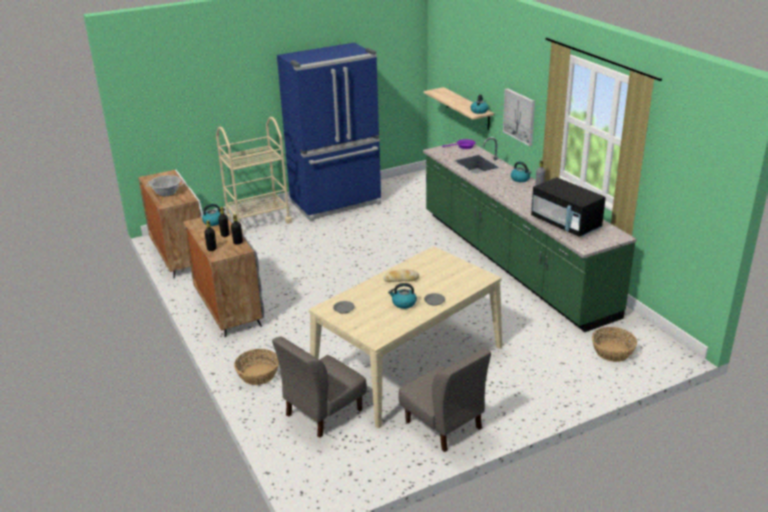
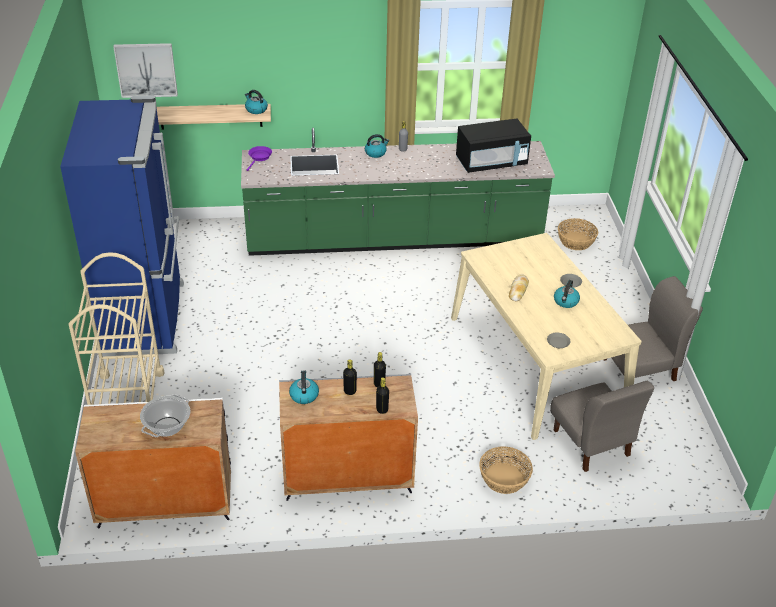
camera: 70 degrees left, 10 degrees up
(519, 116) = (322, 91): picture -> picture (146, 70)

